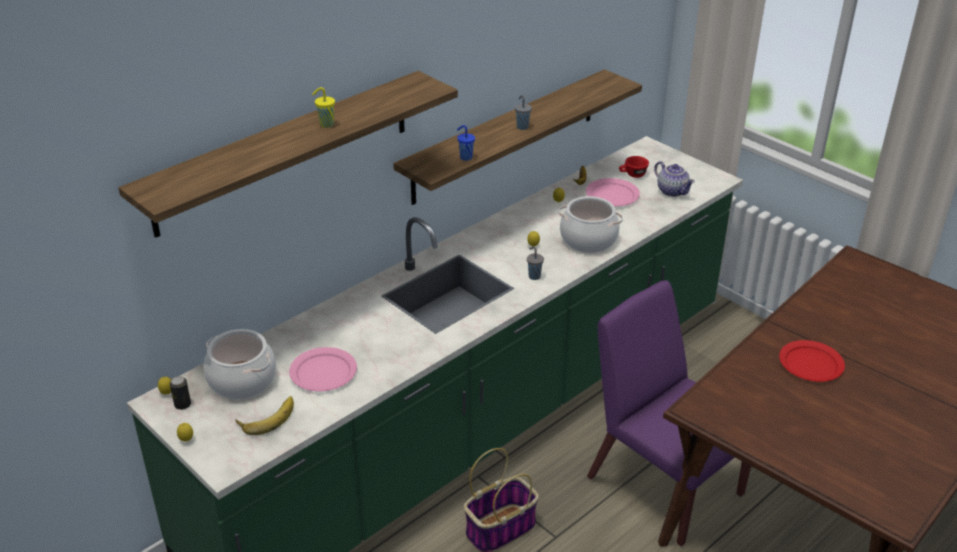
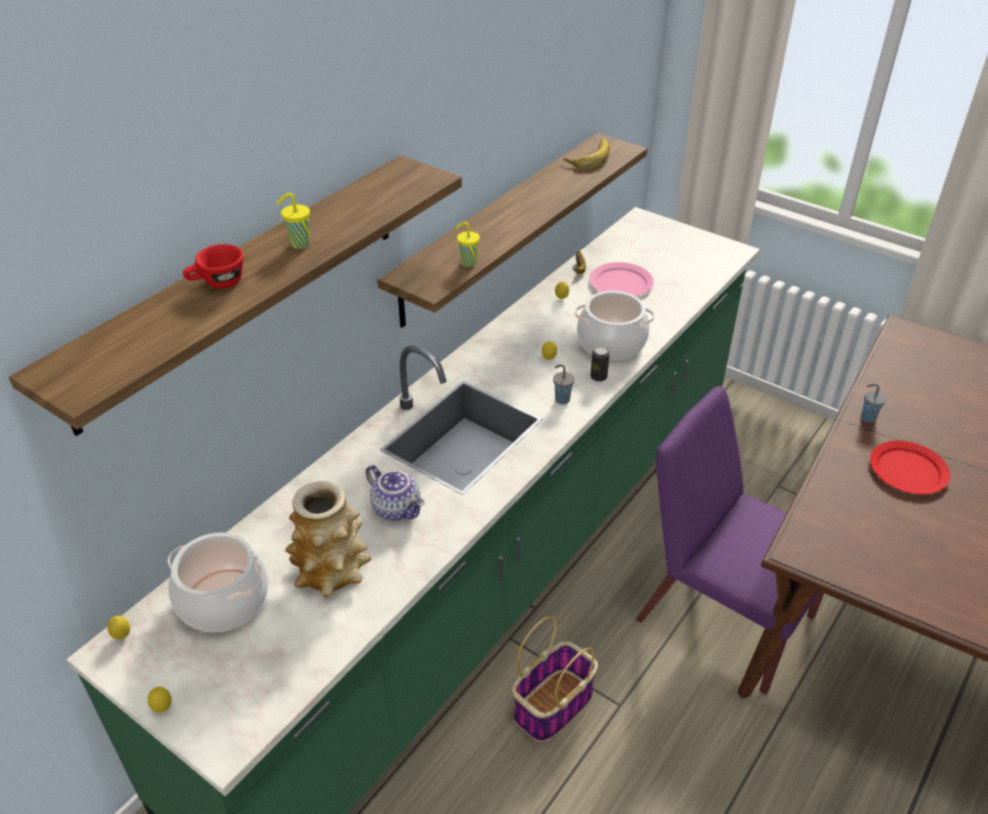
camera: 10 degrees left, 5 degrees up
(182, 405) = (147, 651): can -> can (598, 377)
(267, 417) = (269, 653): banana -> banana (588, 157)
(324, 372) = (331, 572): pink plate -> vase
(465, 157) = (467, 262): blue cup -> yellow cup
(522, 127) = (524, 214): grey cup -> grey cup (867, 417)
(632, 175) = (635, 256): red cup -> red cup (217, 283)
(673, 191) = (687, 271): teapot -> teapot (398, 508)

